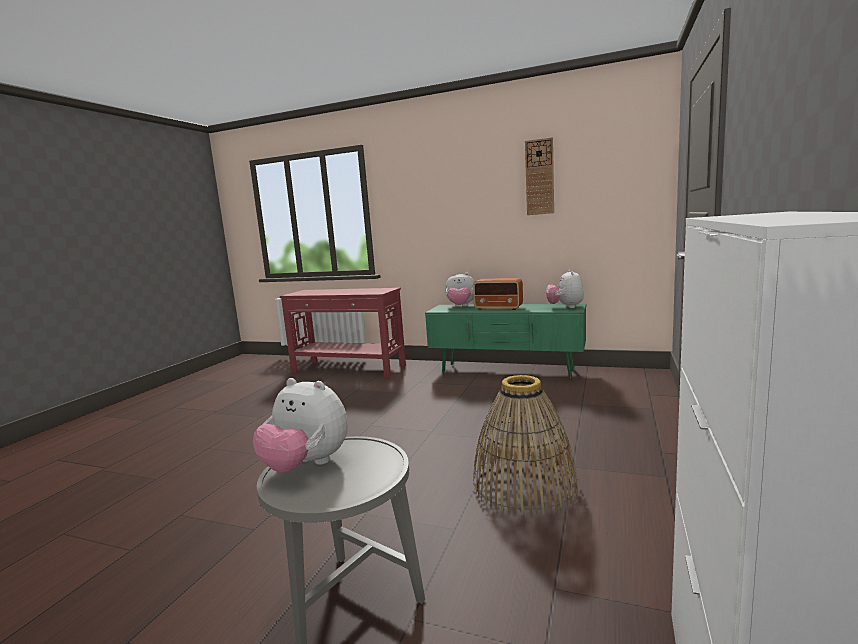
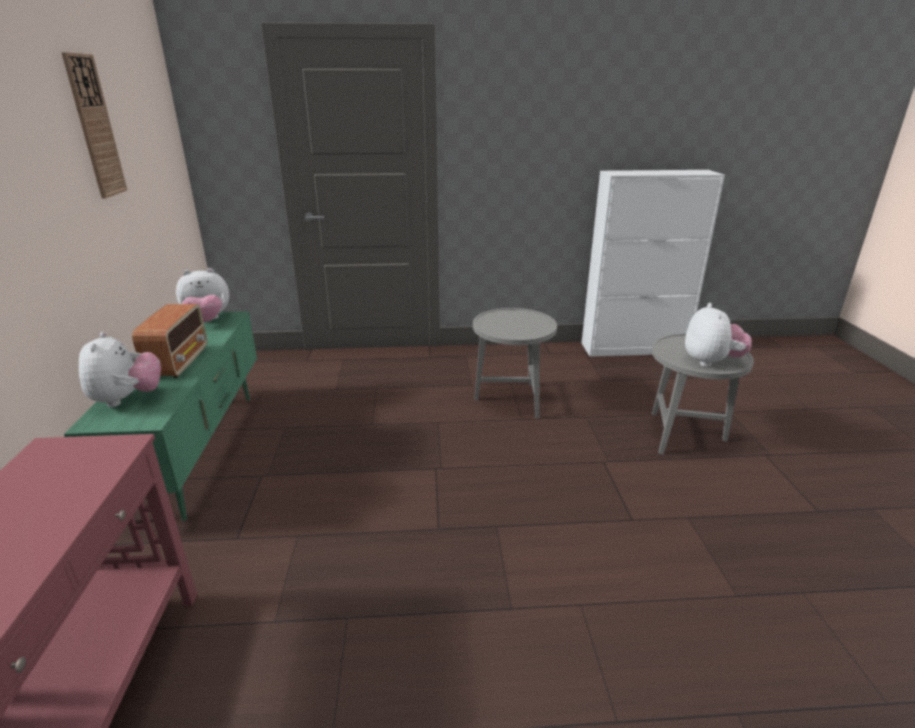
camera: 115 degrees left, 15 degrees up
(524, 485) = (511, 399): basket -> grey side table

